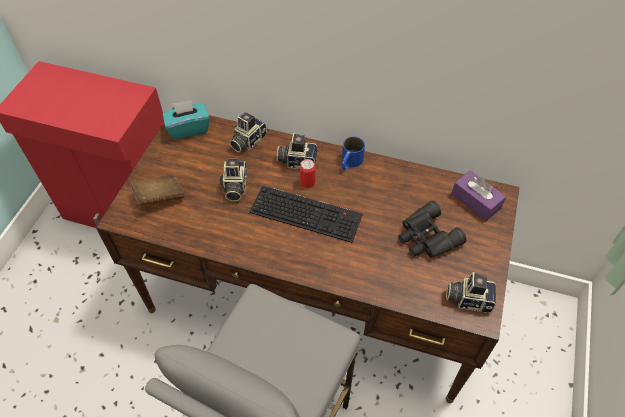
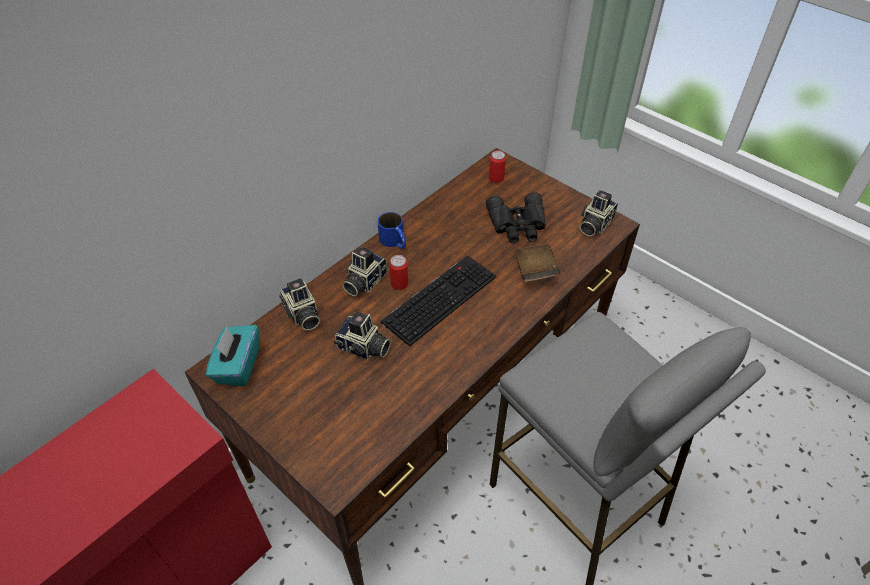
camera: 65 degrees left, 5 degrees down
(159, 197) = (330, 429): brown book -> brown book (534, 272)
(475, 201) = (496, 178): purple tissue box -> can

